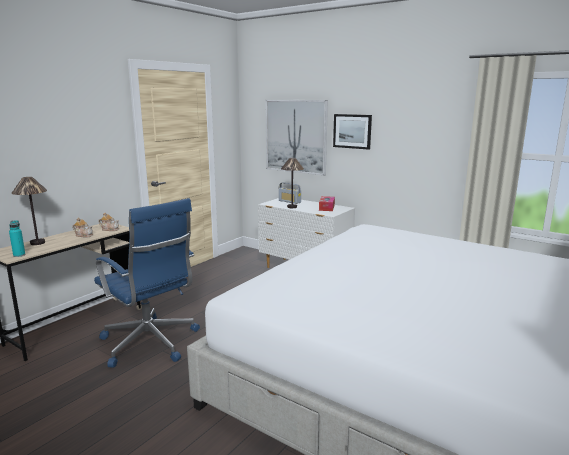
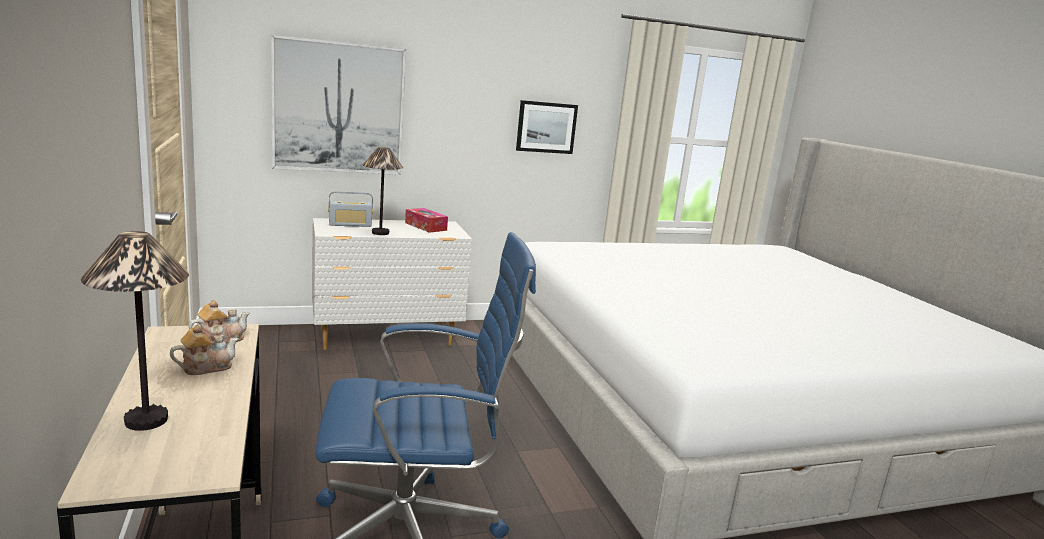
camera: 55 degrees left, 0 degrees up
(19, 255) = (208, 460): turquoise bottle -> none
(352, 131) = (449, 103): picture -> picture (546, 127)

